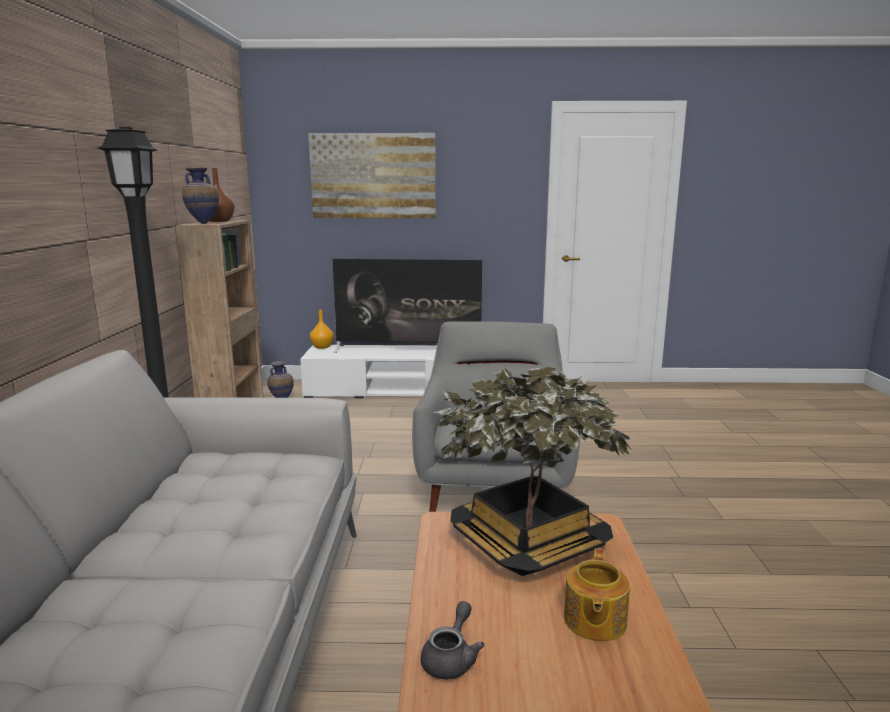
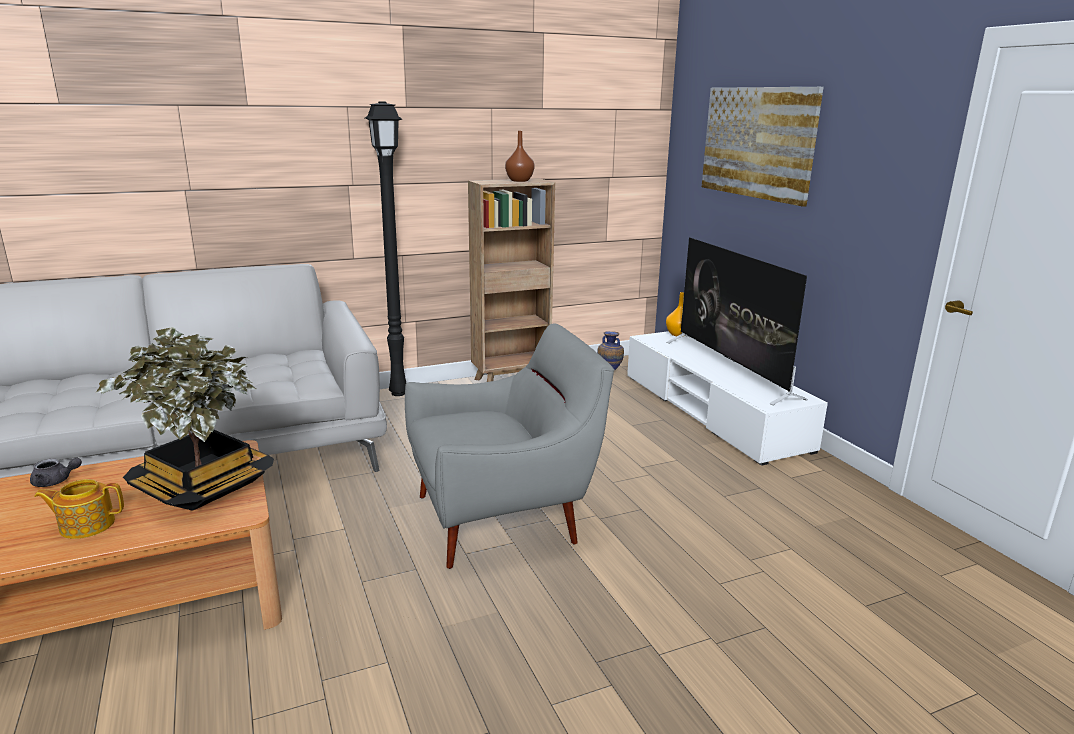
camera: 65 degrees right, 5 degrees up
(203, 223) = (486, 181): vase -> none

